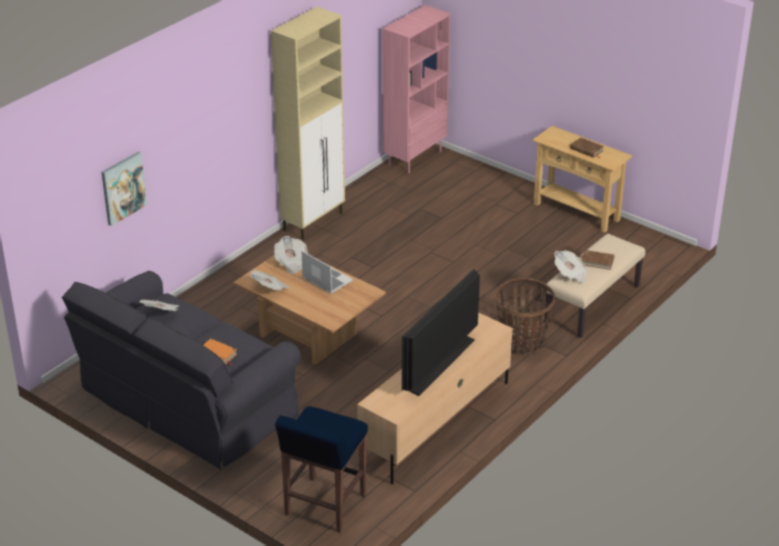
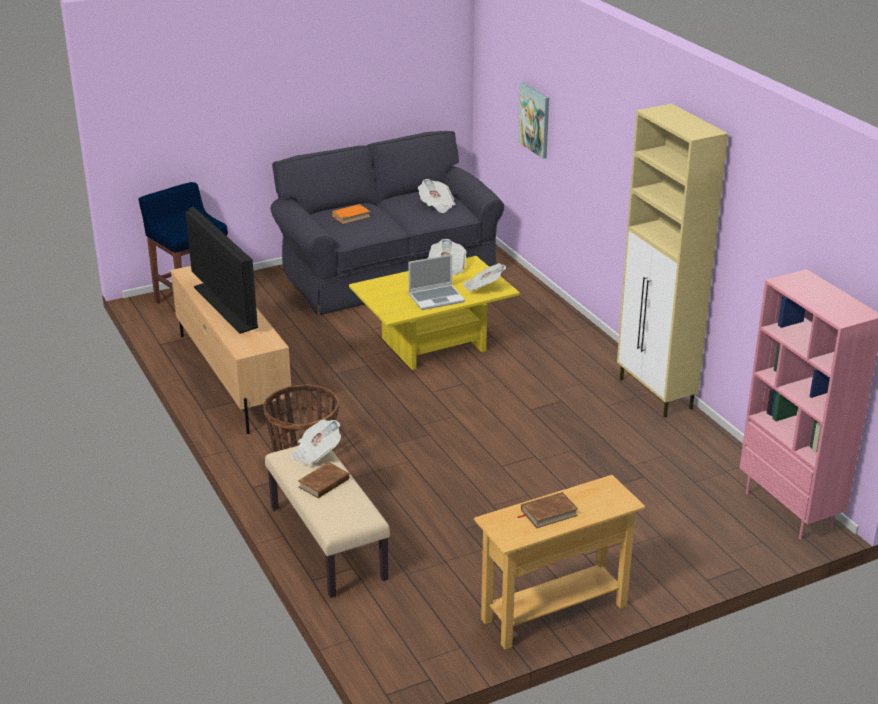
camera: 115 degrees right, 5 degrees down
(311, 334) = (433, 346): brown coffee table -> yellow coffee table

